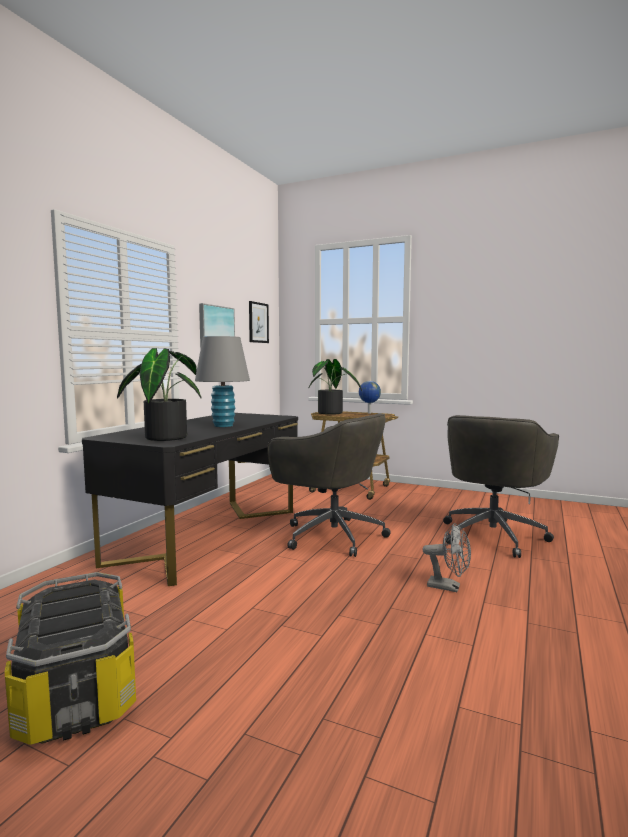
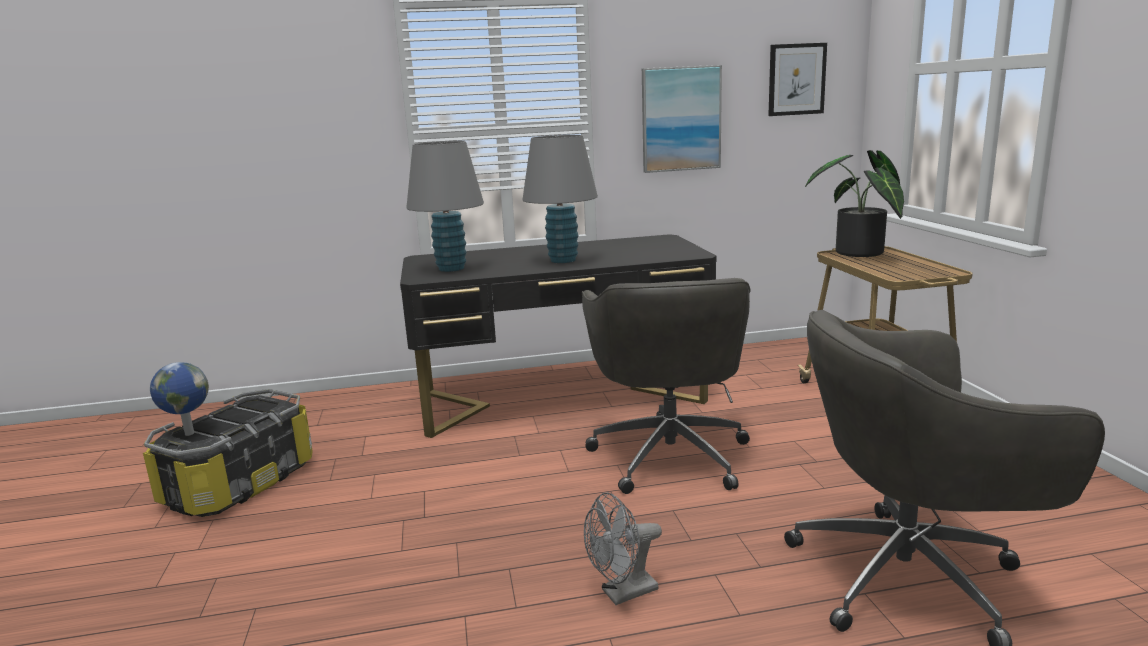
camera: 55 degrees right, 10 degrees up
(163, 437) = (451, 268): potted plant -> grey table lamp
(369, 413) = (929, 263): globe -> globe (188, 433)
(449, 587) = (622, 593): grey fan -> grey fan turned 75 degrees clockwise

